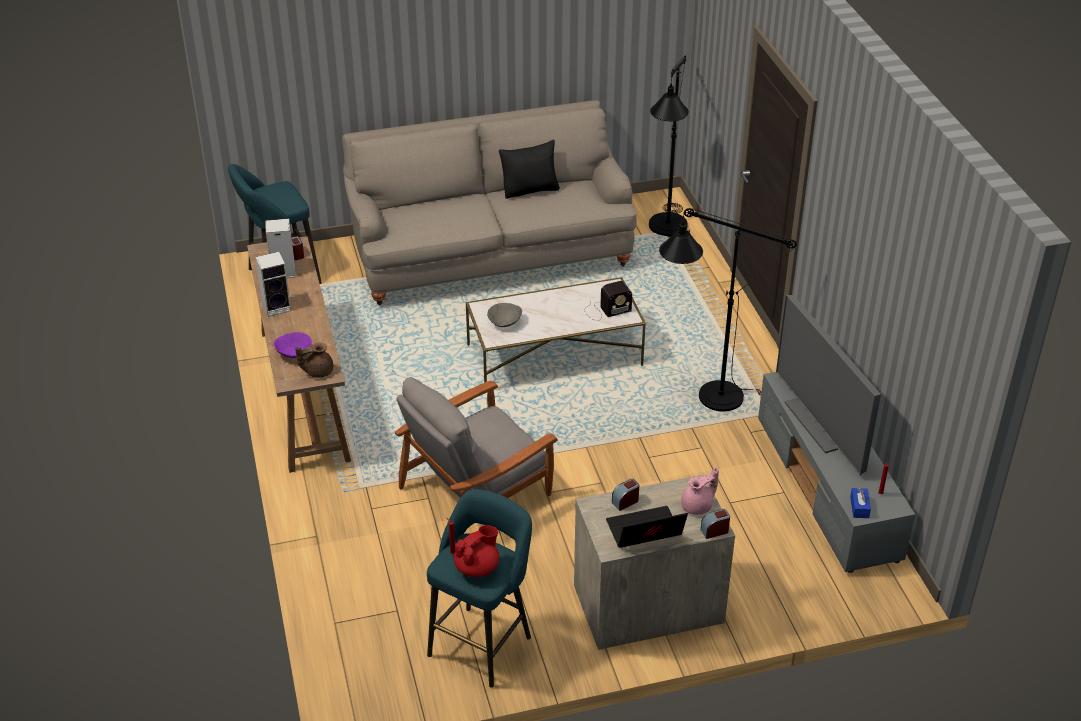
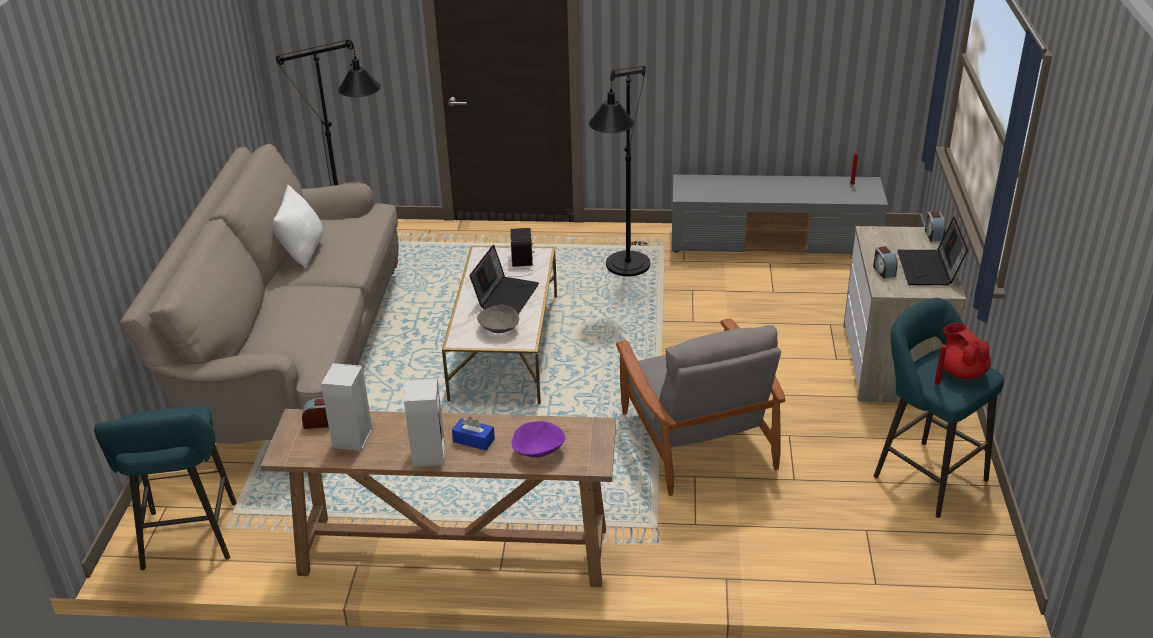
camera: 70 degrees left, 5 degrees down
(317, 371) = (586, 436): brown teapot -> none
(530, 190) = (302, 251): black pillow -> white pillow
(554, 314) = (505, 295): none -> laptop
(698, 506) = (898, 236): pink teapot -> none
(822, 423) = (753, 189): television -> none
(859, 507) = (866, 197): blue tissue box -> blue tissue box (473, 440)

